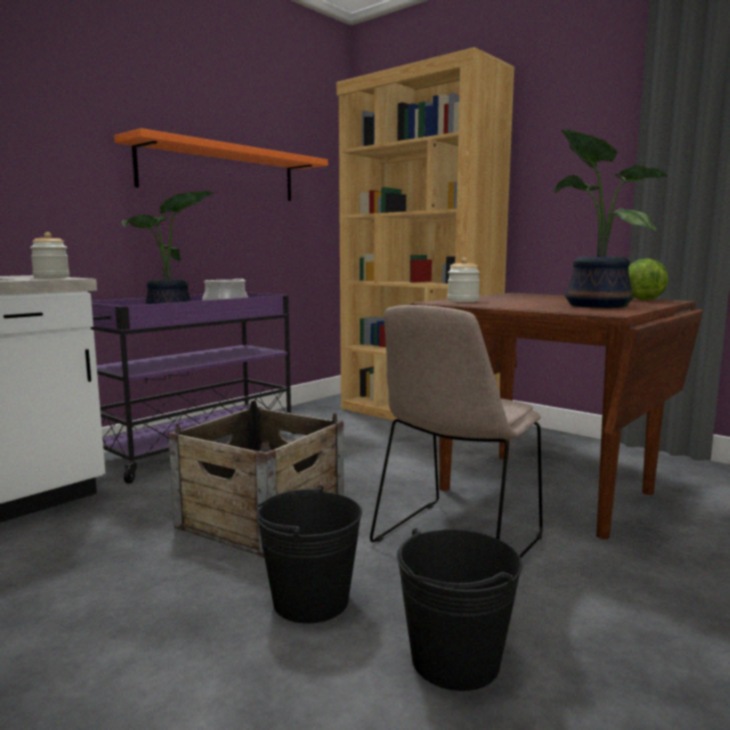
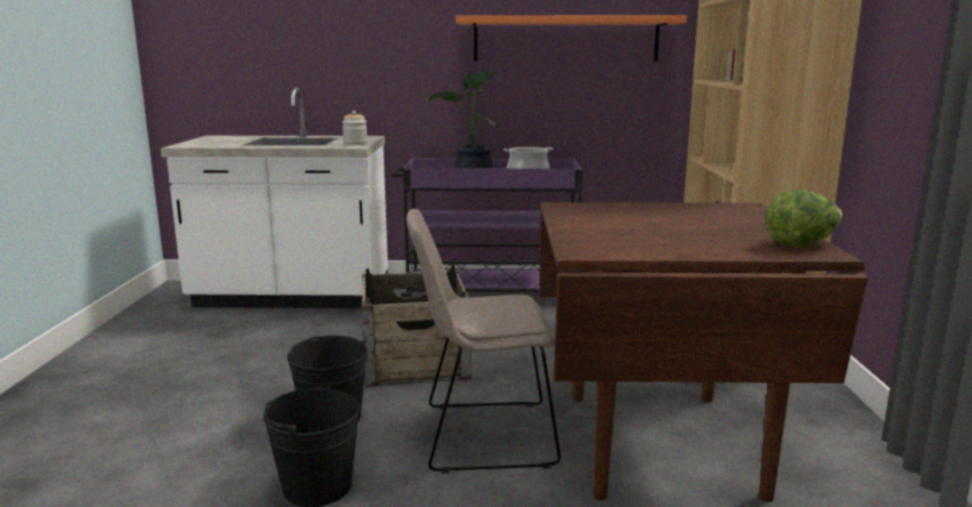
camera: 50 degrees right, 5 degrees up
(463, 301) = (593, 208): jar -> none
(593, 305) = (656, 240): potted plant -> none

